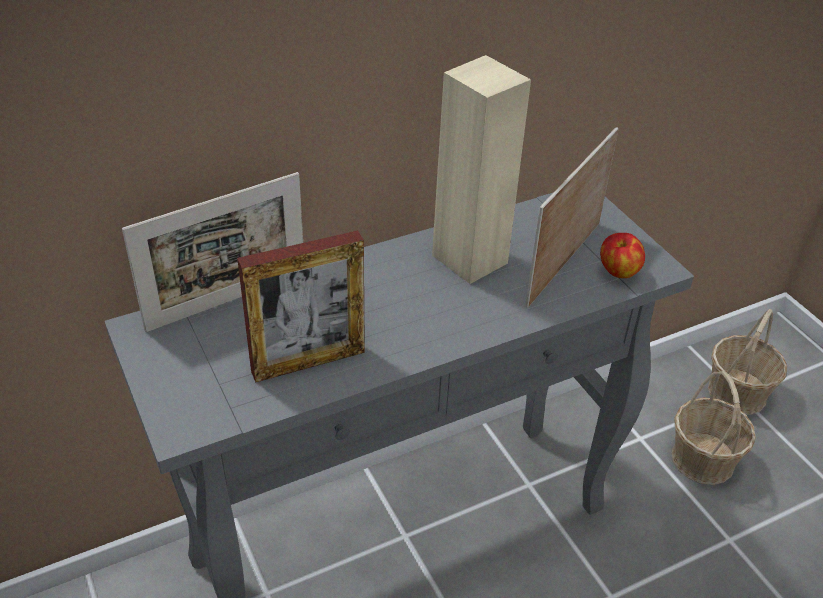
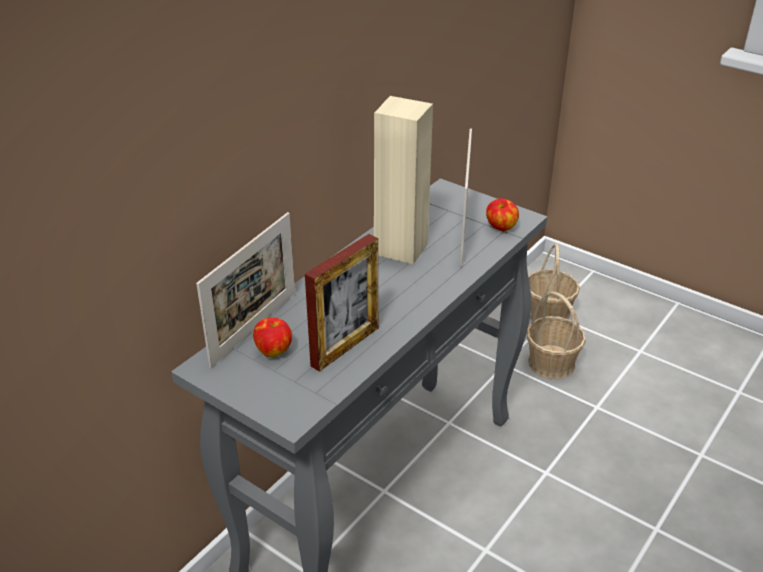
camera: 25 degrees left, 5 degrees down
(227, 337) = (274, 350): none -> apple

